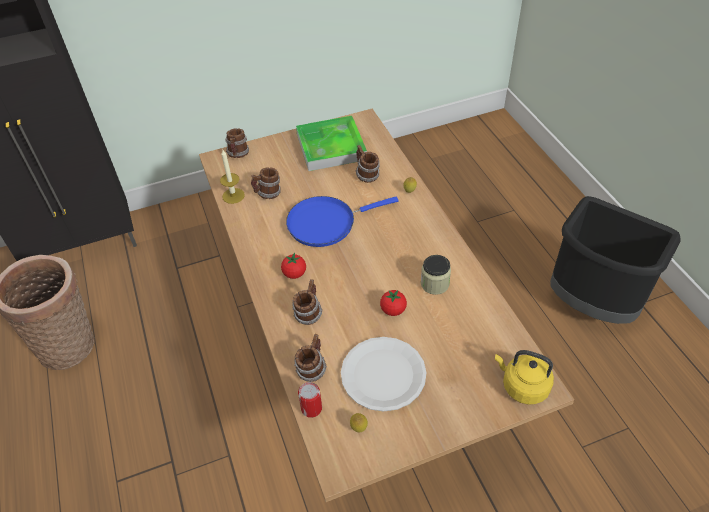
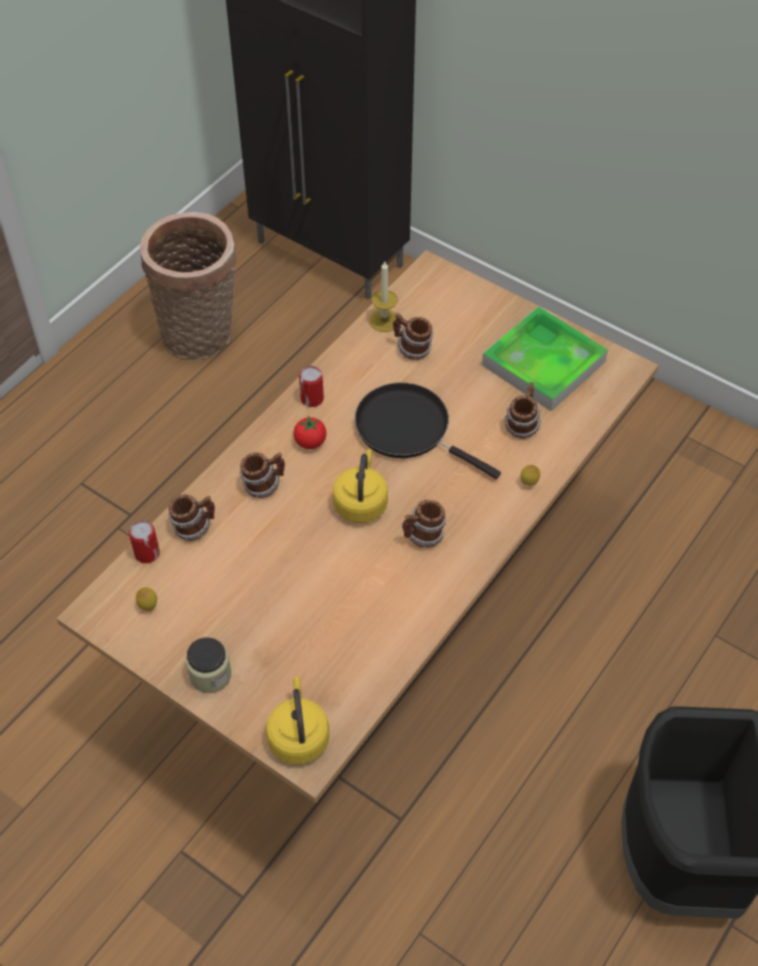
camera: 55 degrees right, 5 degrees up
(238, 154) = (454, 285): mug -> mug (423, 537)
(260, 257) = (312, 399): none -> can
(326, 223) = (408, 429): blue frying pan -> black frying pan
(363, 271) = (361, 503): none -> yellow kettle
(383, 374) = (229, 595): white plate -> none
(393, 310) = (323, 560): tomato -> none
(434, 284) = (392, 582): jar -> jar (210, 675)

